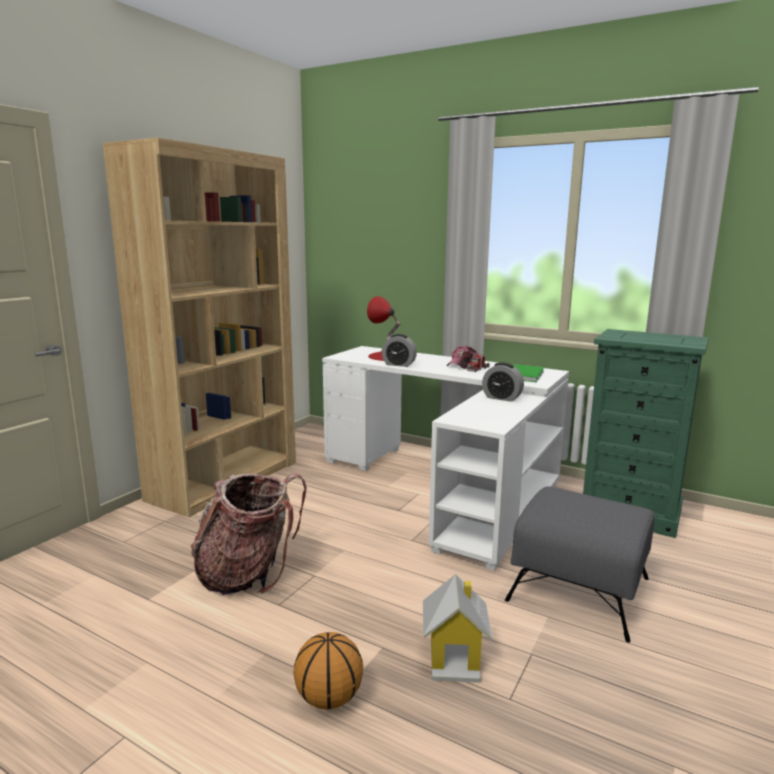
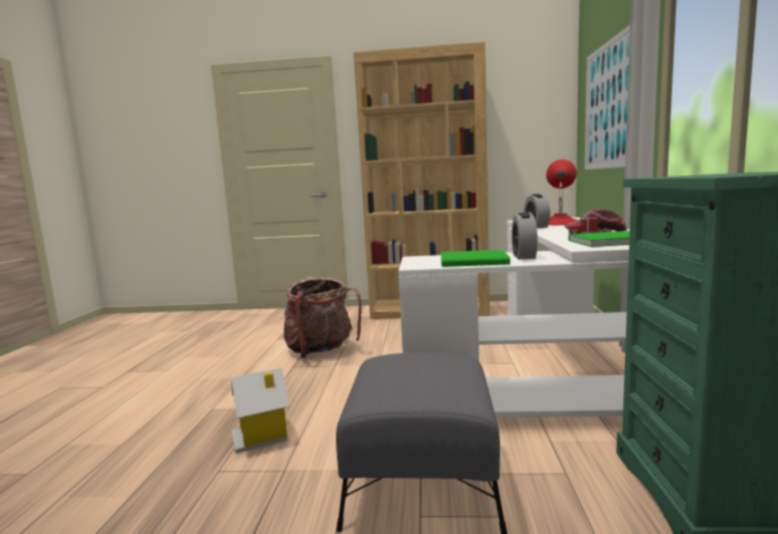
camera: 65 degrees right, 5 degrees down
(329, 698) = (204, 405): basketball -> none
(380, 244) = (608, 106): none -> picture
(501, 410) = (475, 261): none -> green book

